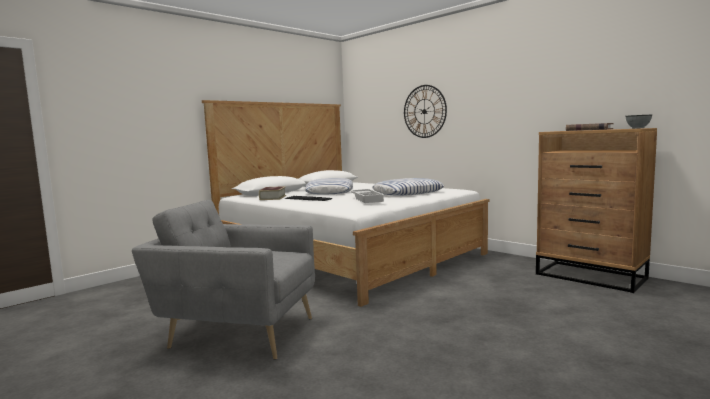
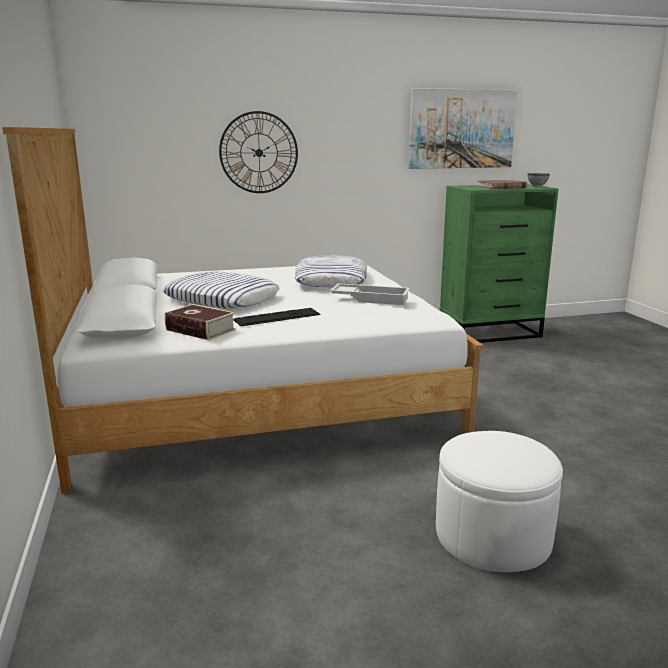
camera: 60 degrees left, 10 degrees up
(238, 331) = (492, 535): grey armchair -> white ottoman
(578, 79) = (462, 129): none -> picture
(591, 276) = (490, 333): brown dresser -> green dresser

